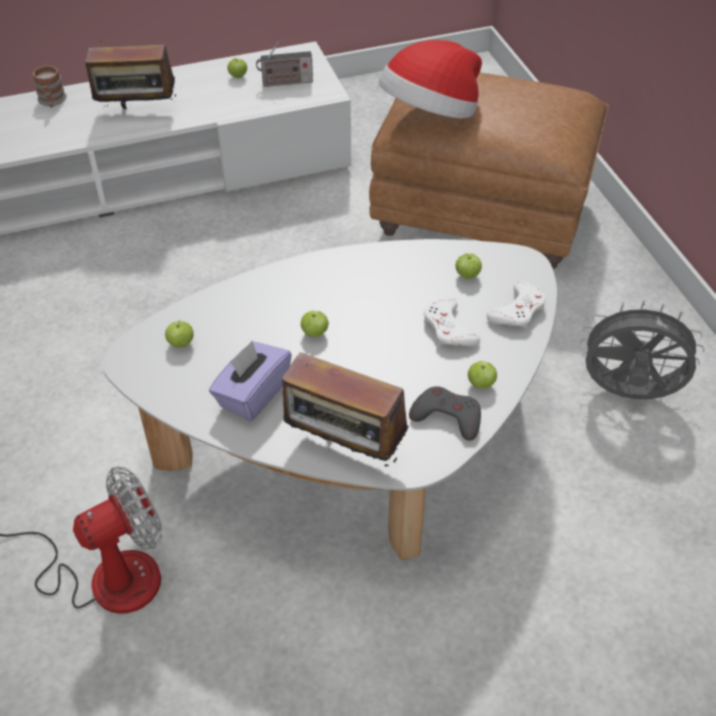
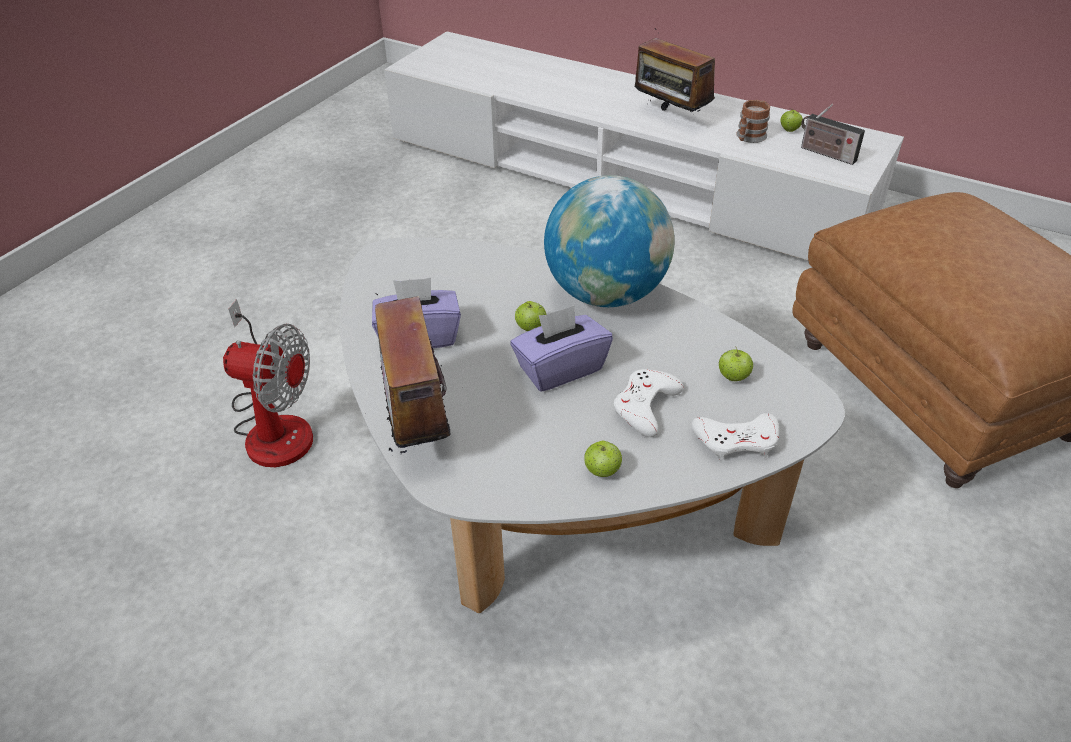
camera: 50 degrees right, 5 degrees down
(52, 101) = (619, 82): mug -> mug (748, 138)
(181, 343) = (430, 268): apple -> none
(325, 275) = (606, 293): none -> globe
(371, 344) = (560, 368): none -> purple tissue box
(430, 115) = (894, 226): hat -> none
(447, 416) = (531, 471): grey game controller -> none
(627, 394) = (877, 665): grey fan -> none

